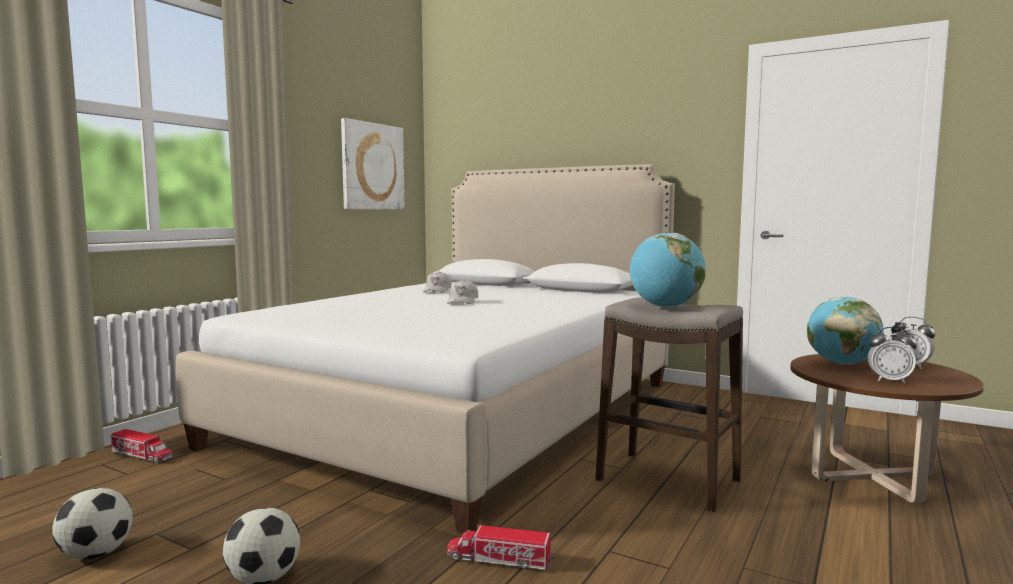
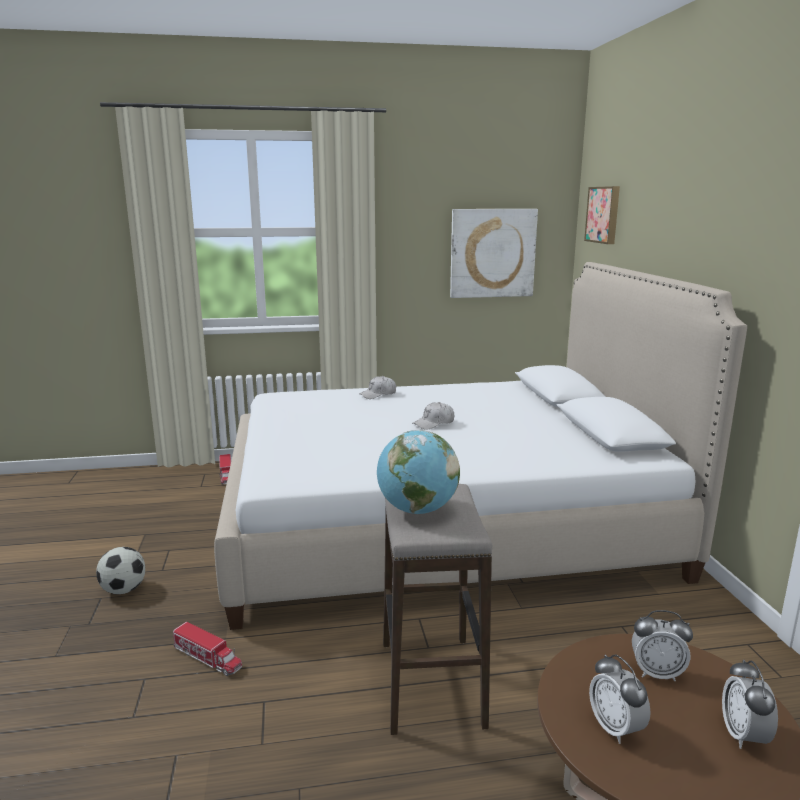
camera: 50 degrees right, 10 degrees up
(96, 553) = (113, 533): football -> none
(437, 290) = (473, 398): white cap -> white cap (378, 394)
(468, 133) = (604, 214): none -> picture
(499, 560) = (208, 658): toy truck -> toy truck turned 150 degrees clockwise
(841, 363) = (656, 673): globe -> alarm clock

